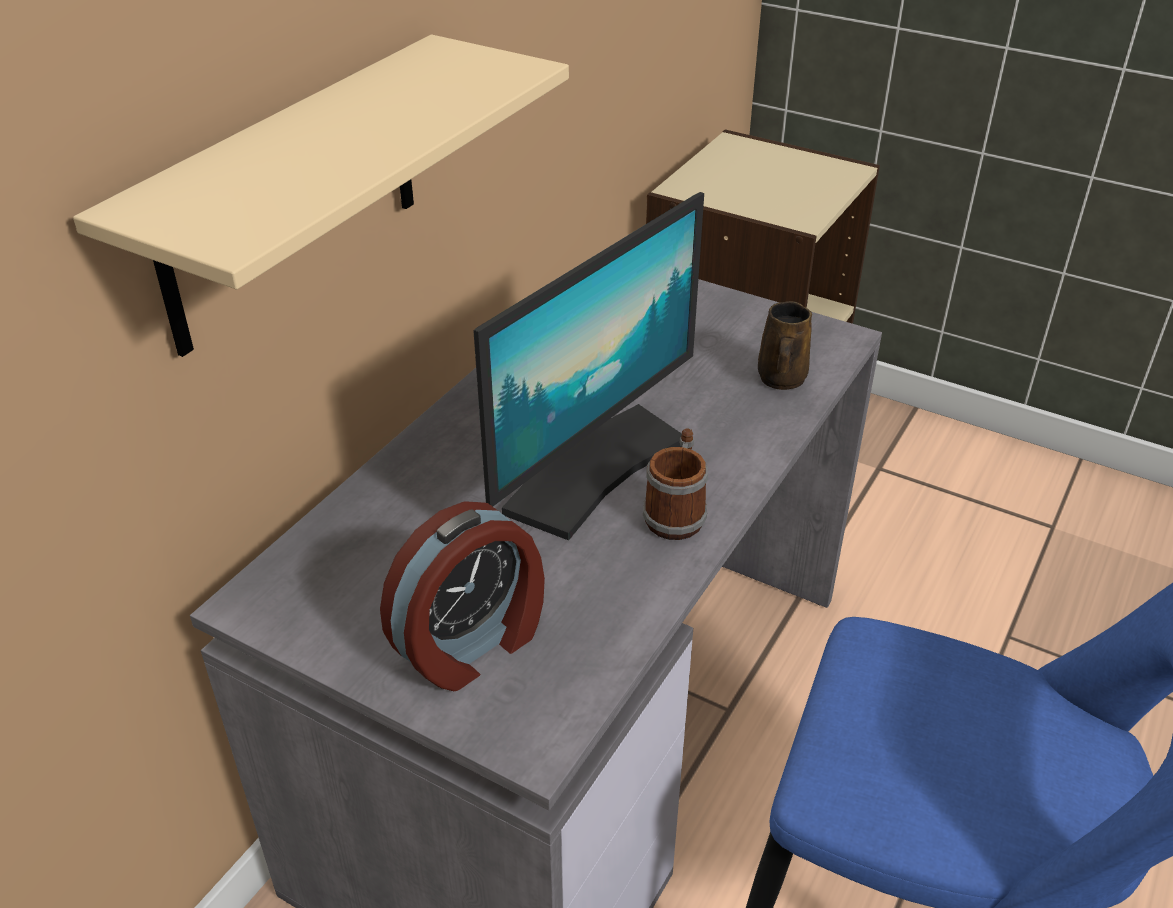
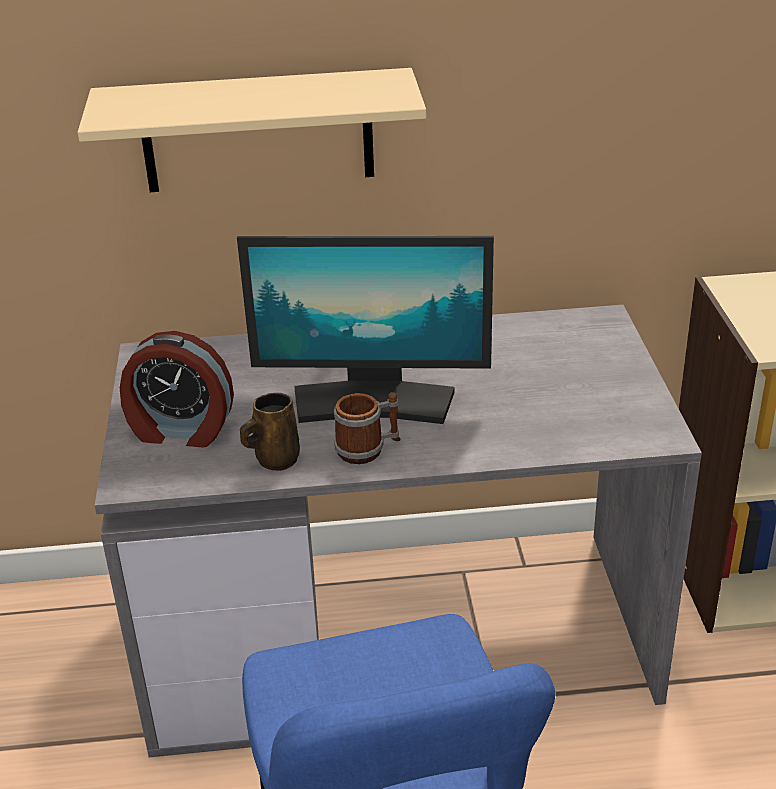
camera: 55 degrees right, 5 degrees down
(781, 380) = (569, 432): brown mug -> brown mug (275, 460)

